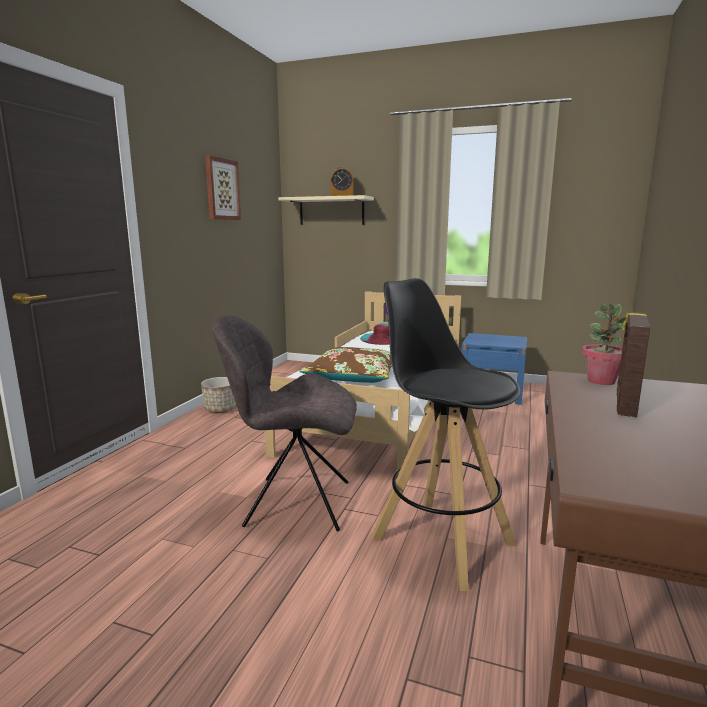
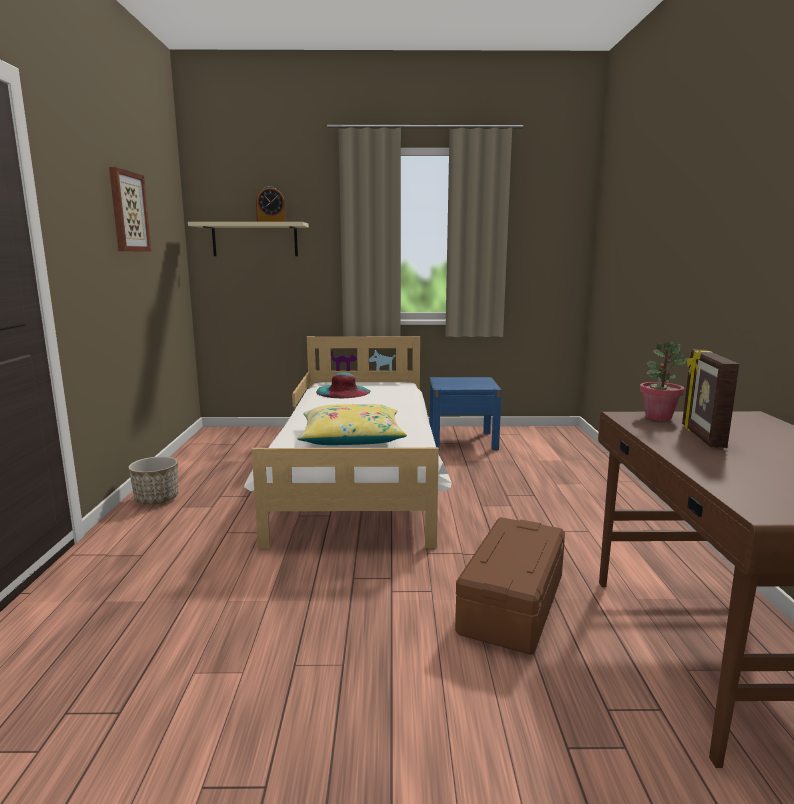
camera: 20 degrees left, 0 degrees up
(294, 503) = (330, 596): grey chair -> none
(354, 376) = (351, 438): brown pillow -> yellow pillow
(441, 539) = (511, 603): black stool -> brown storage box

